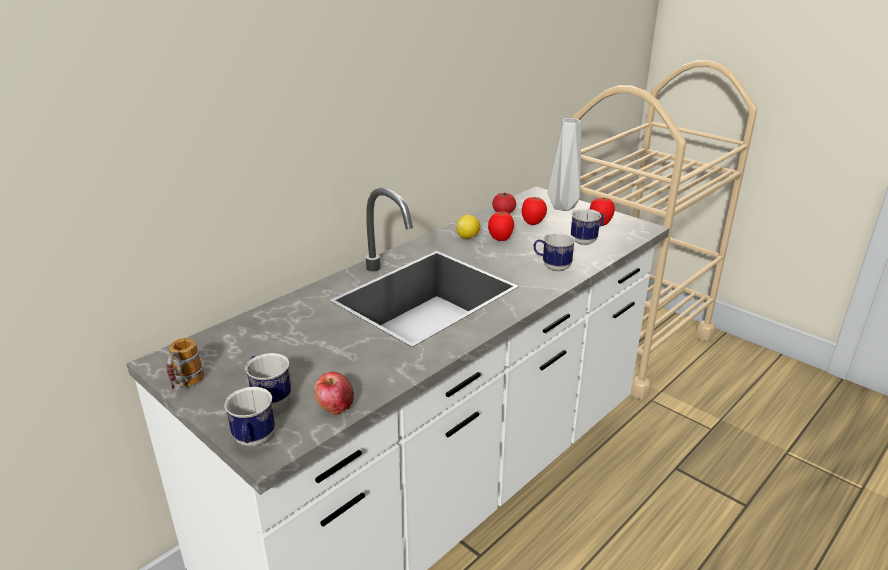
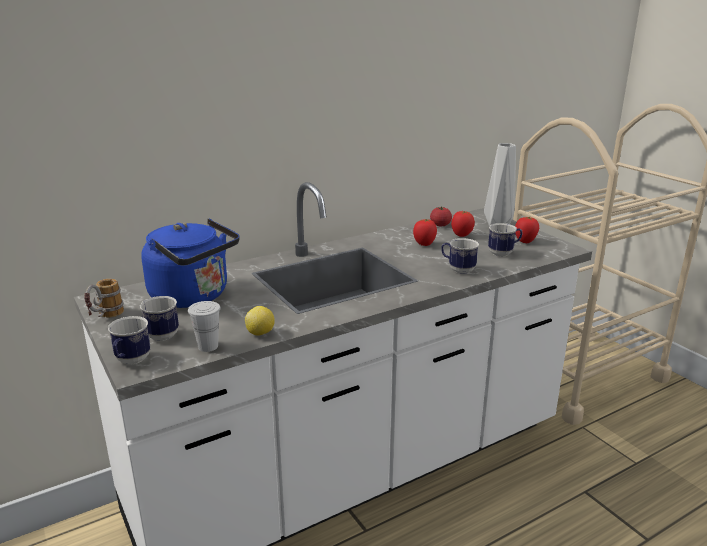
camera: 15 degrees right, 5 degrees down
(279, 342) = (194, 297): none -> blue kettle
(335, 406) = (208, 346): apple -> white cup
(468, 237) = (396, 240): lemon -> lemon (261, 333)

